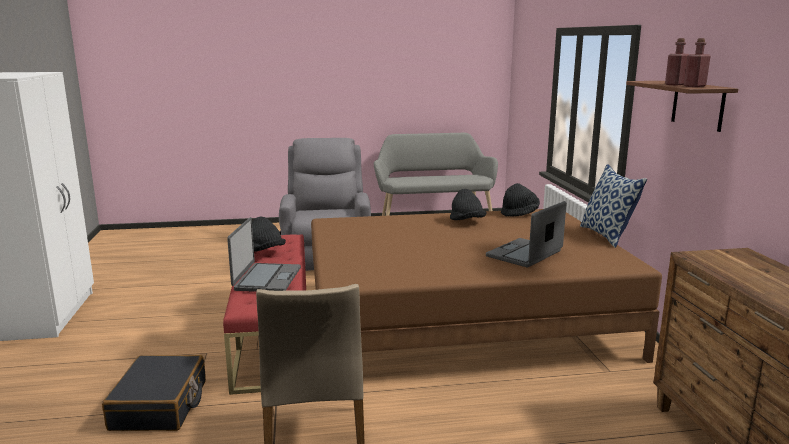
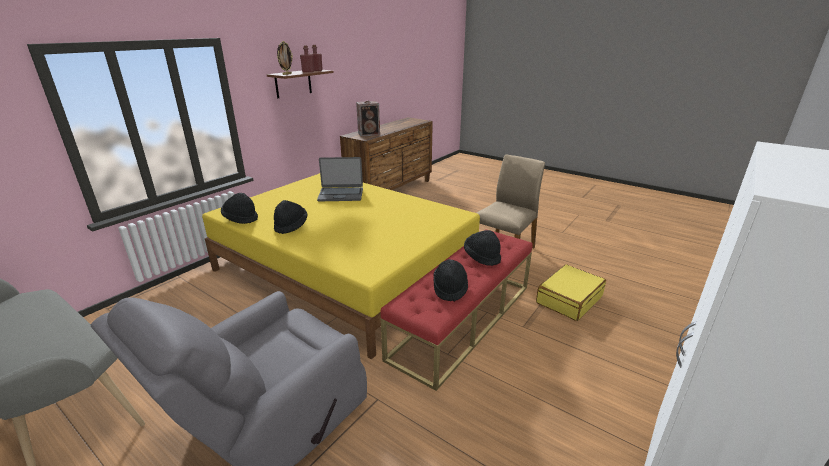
camera: 135 degrees left, 10 degrees up
(160, 405) = (568, 299): black suitcase -> yellow suitcase
(266, 279) = (482, 257): laptop -> black hat
(462, 320) = (345, 269): brown bed -> yellow bed
(607, 236) = (273, 188): pillow -> none
(648, 81) = (286, 74): none -> picture frame
(742, 269) = (369, 134): none -> speaker

